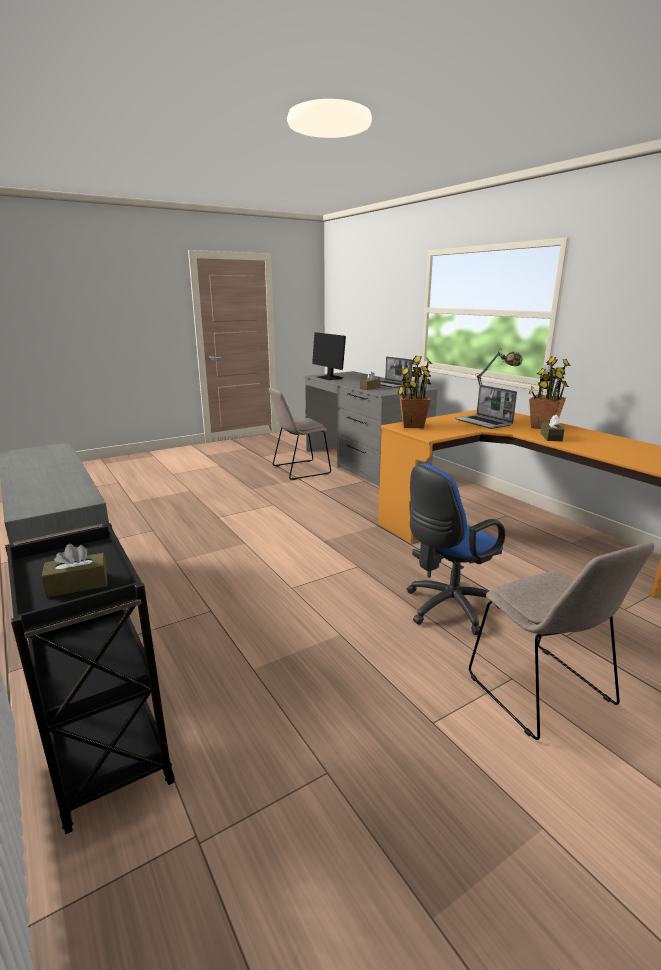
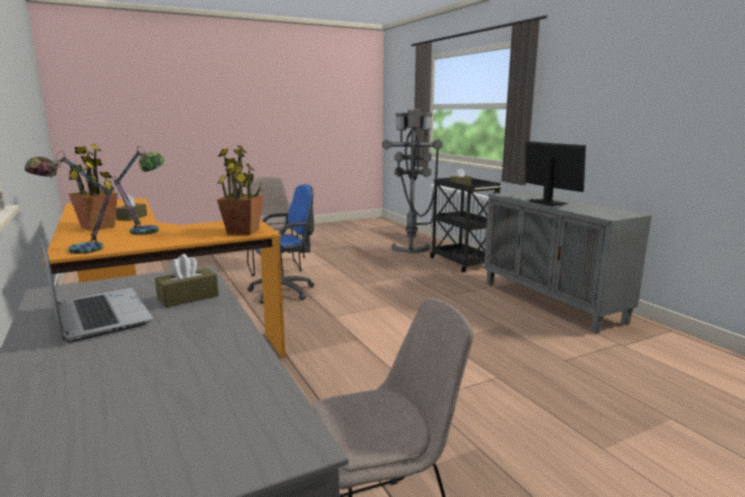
camera: 175 degrees left, 5 degrees down
(216, 846) = (411, 251): none -> grey floor lamp
(329, 378) = (231, 398): monitor -> monitor (547, 203)
(484, 423) = (148, 233): laptop -> table lamp

